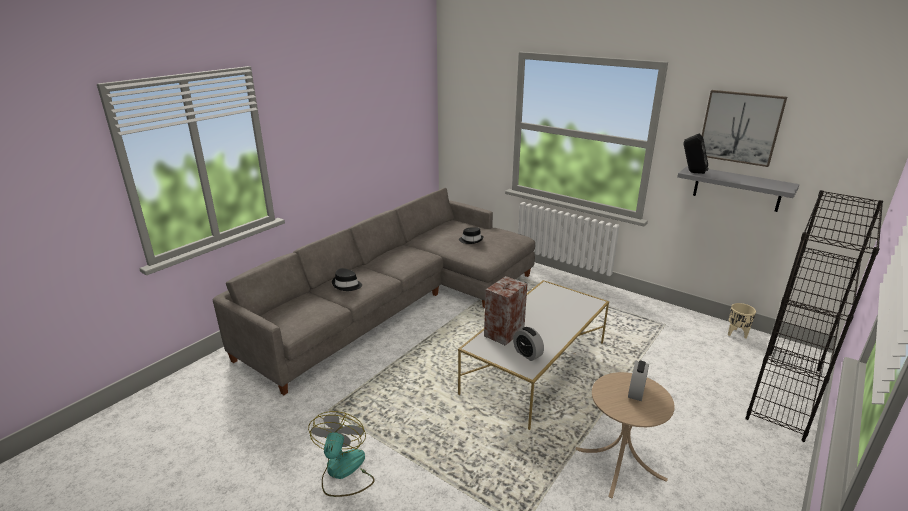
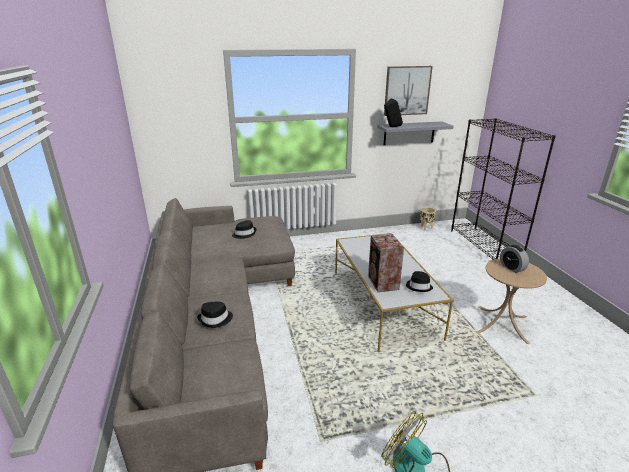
camera: 50 degrees left, 0 degrees up
(527, 354) = (419, 286): alarm clock -> black hat

